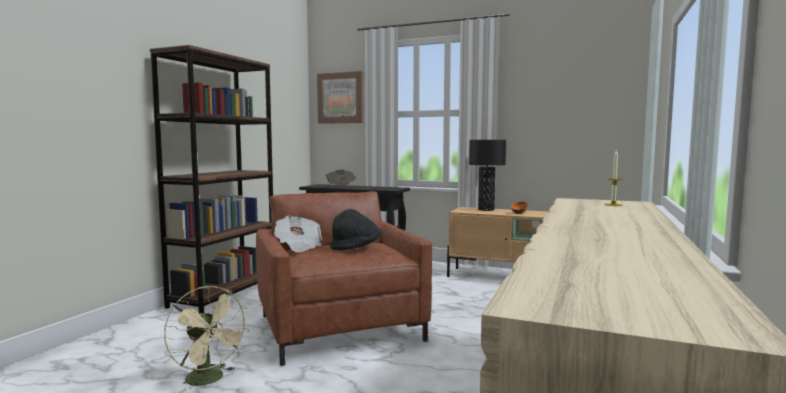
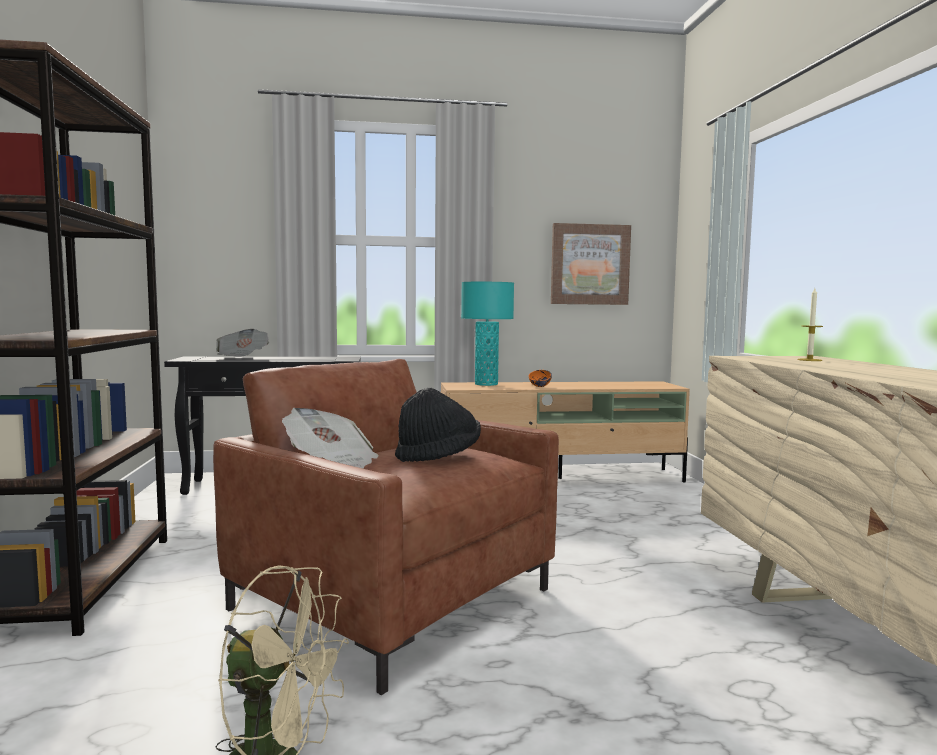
camera: 30 degrees left, 0 degrees up
(340, 98) = (220, 207): picture -> picture (589, 264)
(486, 209) = (486, 384): black table lamp -> turquoise table lamp

